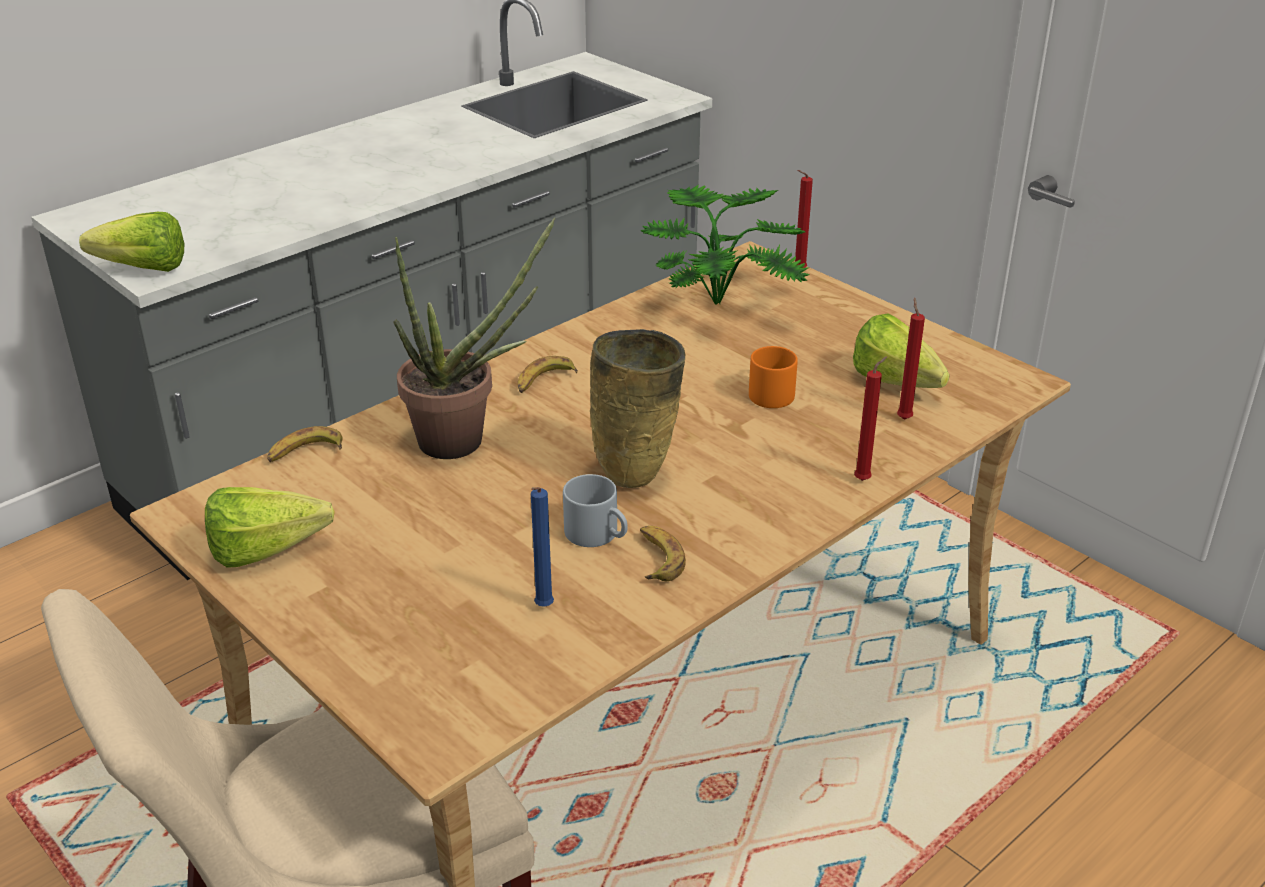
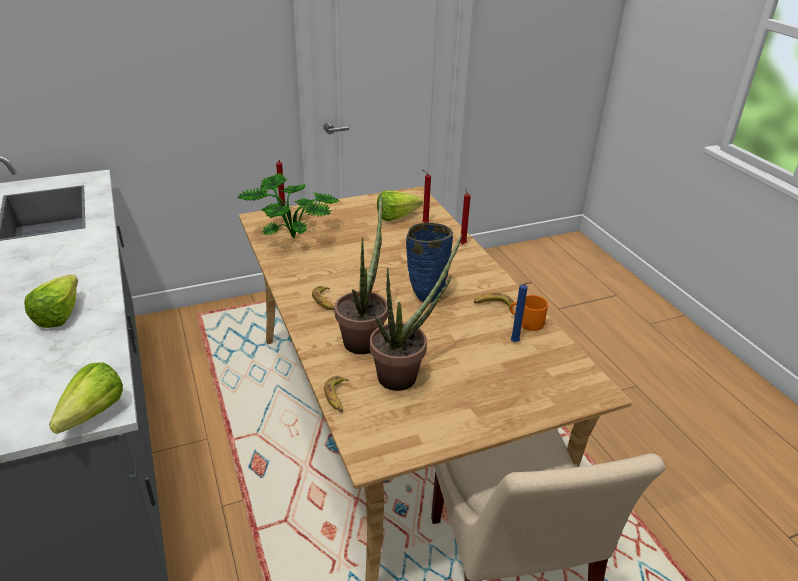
camera: 70 degrees left, 0 degrees up
(276, 551) = (430, 422): lettuce -> lettuce (63, 312)
(386, 501) = (405, 374): none -> potted plant
(599, 534) = (468, 315): grey mug -> none
(637, 474) = (427, 294): beige vase -> blue vase
(769, 391) = (382, 245): orange mug -> orange mug (526, 322)

